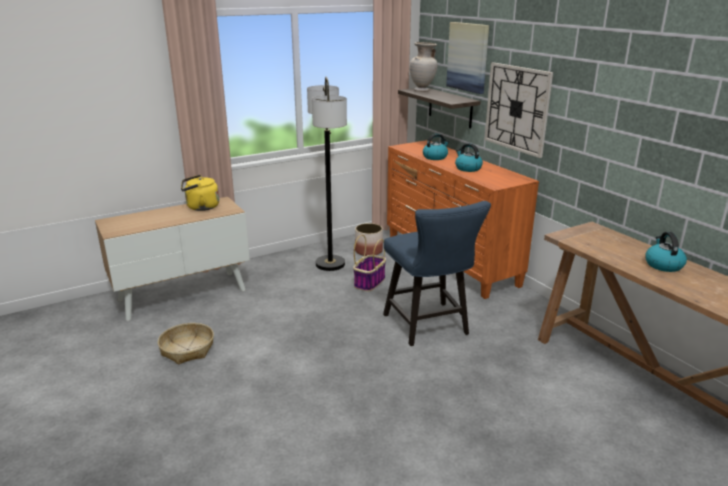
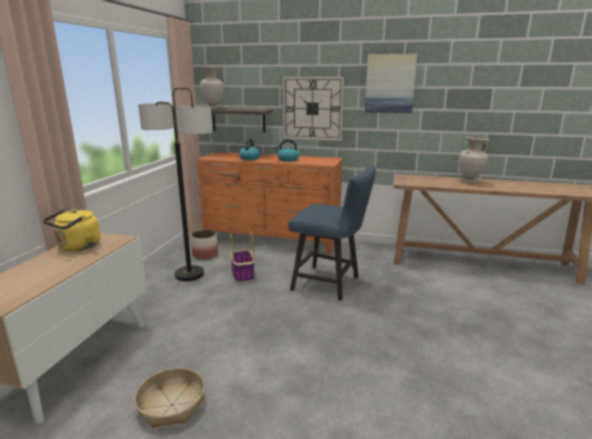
camera: 45 degrees left, 5 degrees down
(468, 57) = (254, 75): picture -> picture (390, 83)
(663, 265) = (469, 182): kettle -> beige vase

